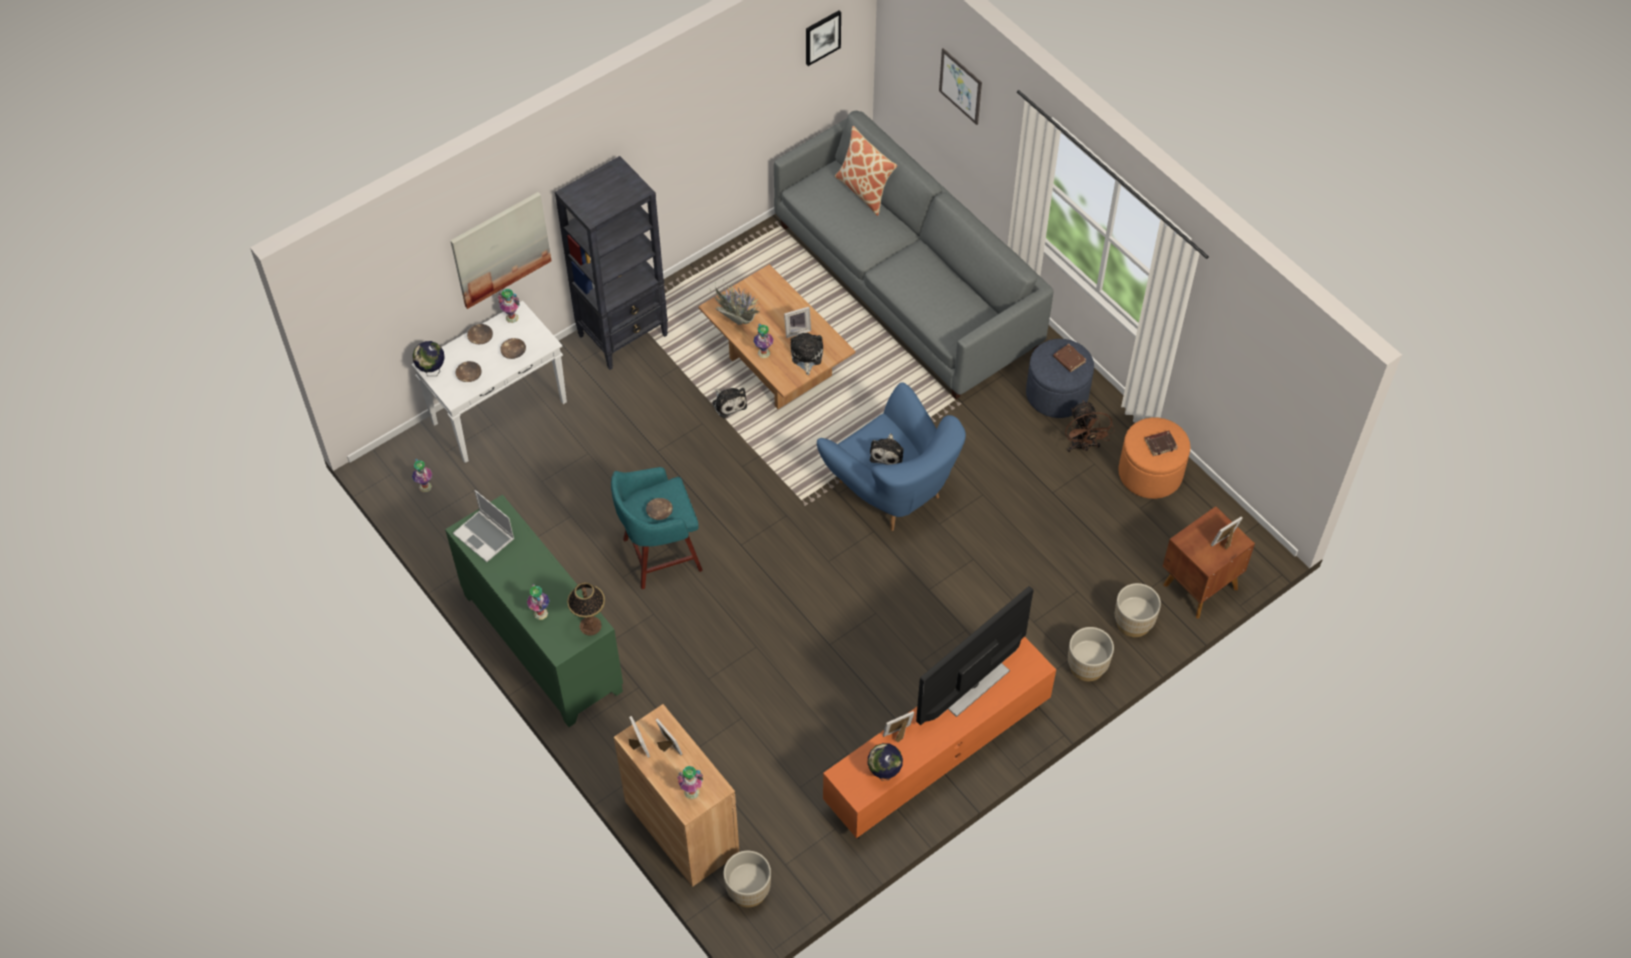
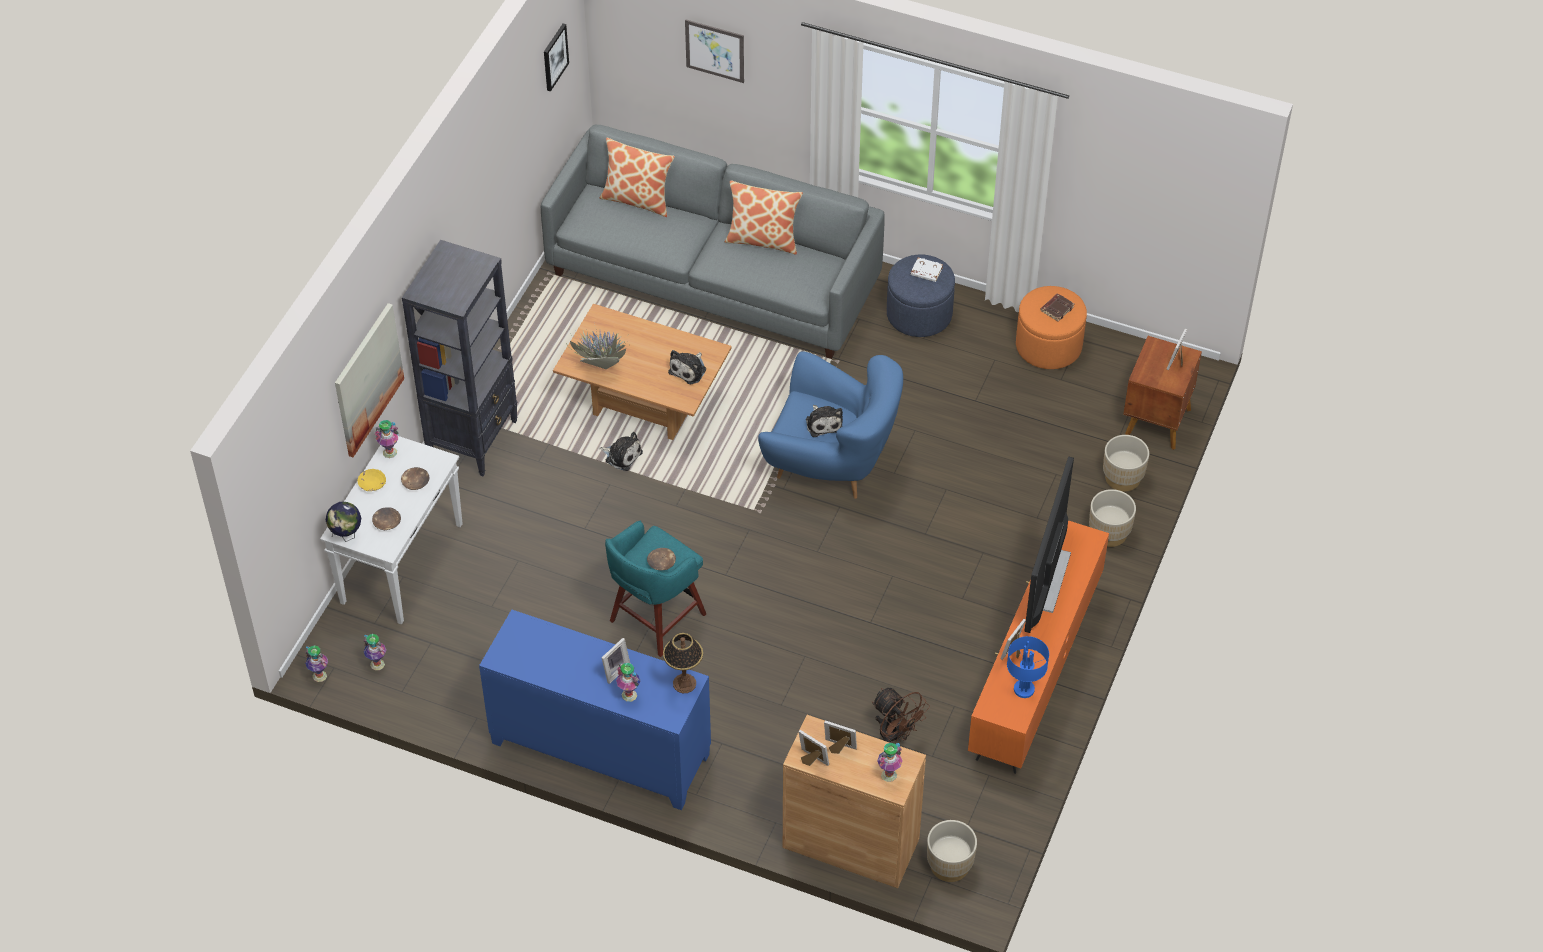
camera: 30 degrees left, 5 degrees down
(480, 338) = (372, 484): brown bowl -> yellow bowl
(485, 537) = (524, 654): laptop -> none
(541, 643) = (599, 750): green cabinet -> blue cabinet
(763, 353) = (646, 384): vase -> vase (319, 676)
(797, 330) = (663, 351): picture frame -> picture frame (614, 670)
(806, 356) = (689, 370): plush toy -> plush toy turned 120 degrees counterclockwise
(884, 773) = (1024, 689): globe -> blue table lamp
(943, 270) = (763, 240): none -> pillow
(1068, 359) = (926, 272): brown book -> white book
(1083, 446) = (974, 349): brown fan -> brown fan (895, 736)

